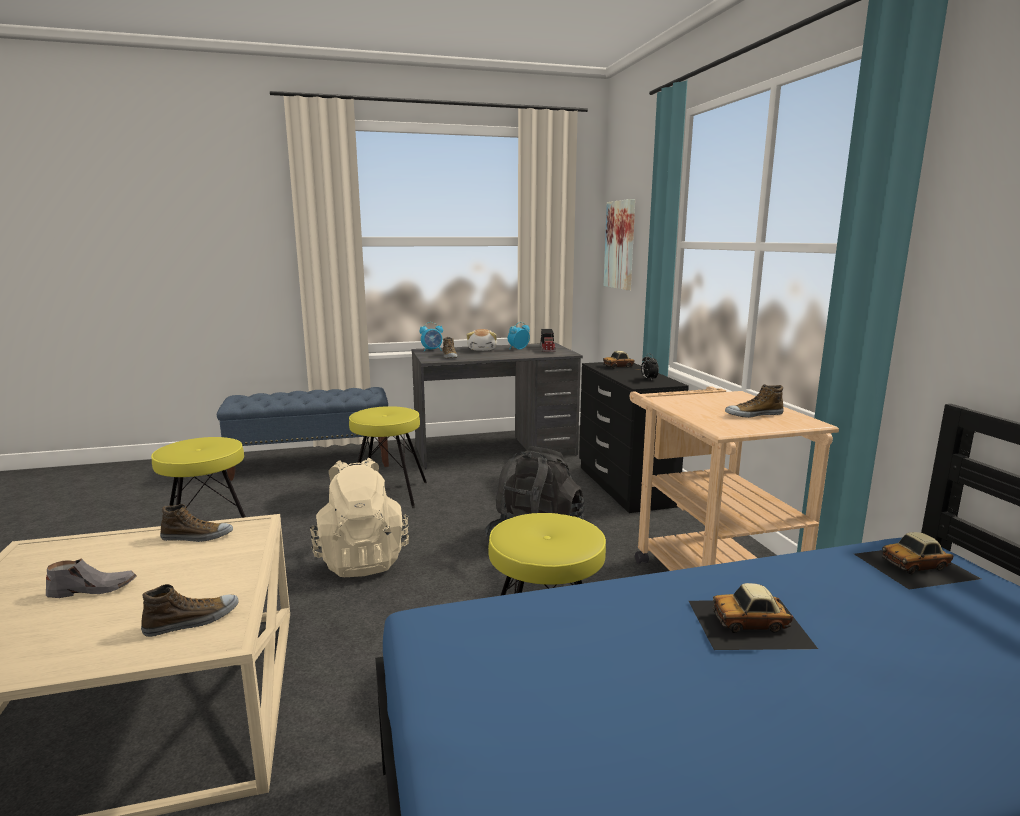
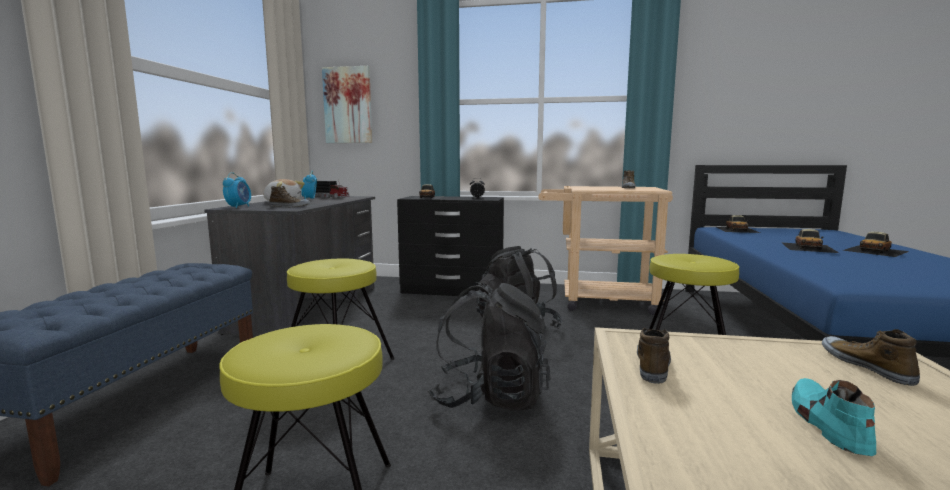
camera: 65 degrees left, 5 degrees down
(93, 589) = (826, 423): grey shoe -> turquoise shoe
(361, 560) = (490, 398): beige backpack -> black backpack
(816, 706) = (876, 250): none -> toy car

